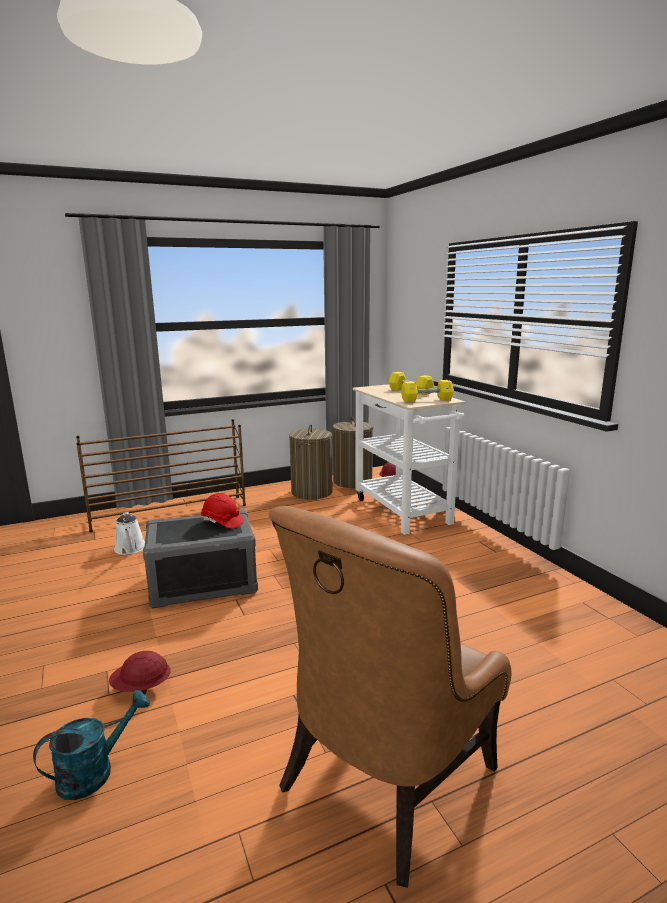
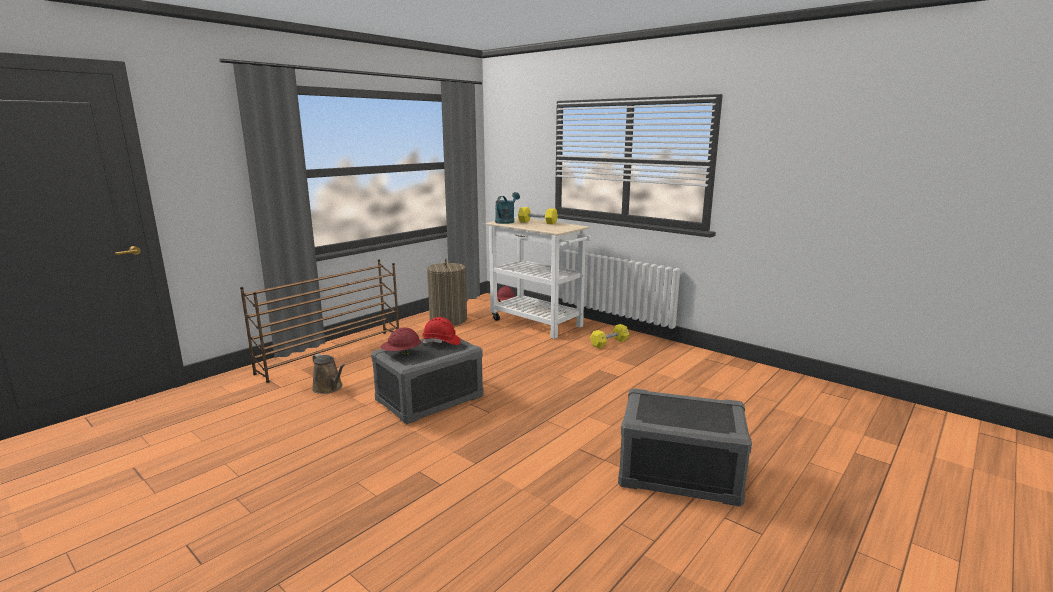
camera: 25 degrees left, 0 degrees up
(95, 771) = (488, 527): turquoise watering can -> turquoise watering can (506, 221)
(130, 549) = (329, 388): white watering can -> brown watering can
(141, 688) = (462, 474): red hard hat -> red hard hat (401, 354)
(352, 481) = (475, 307): laundry basket -> none
(385, 778) = (678, 473): brown chair -> grey storage box
(426, 400) = (561, 227): yellow dumbbell -> yellow dumbbell (609, 343)

